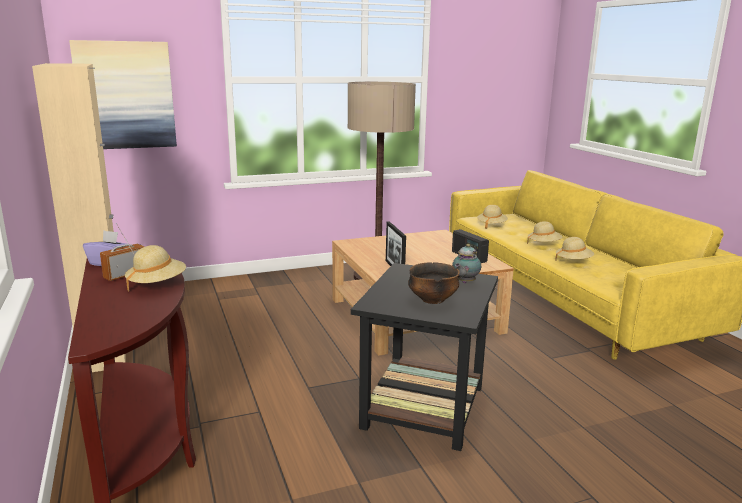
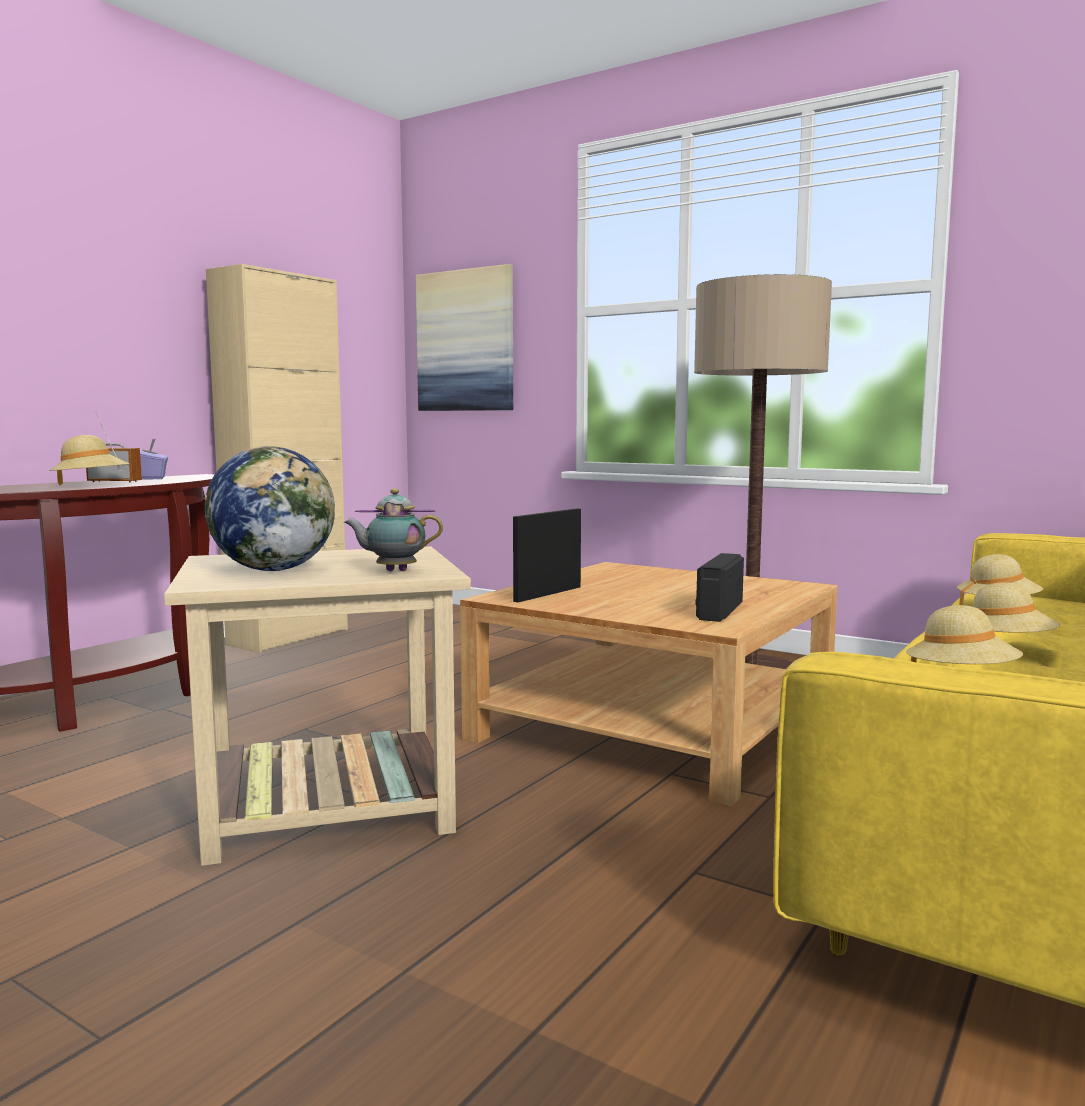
camera: 55 degrees right, 10 degrees down
(424, 405) = (331, 805): black side table -> beige side table
(432, 300) = (275, 570): bowl -> globe

